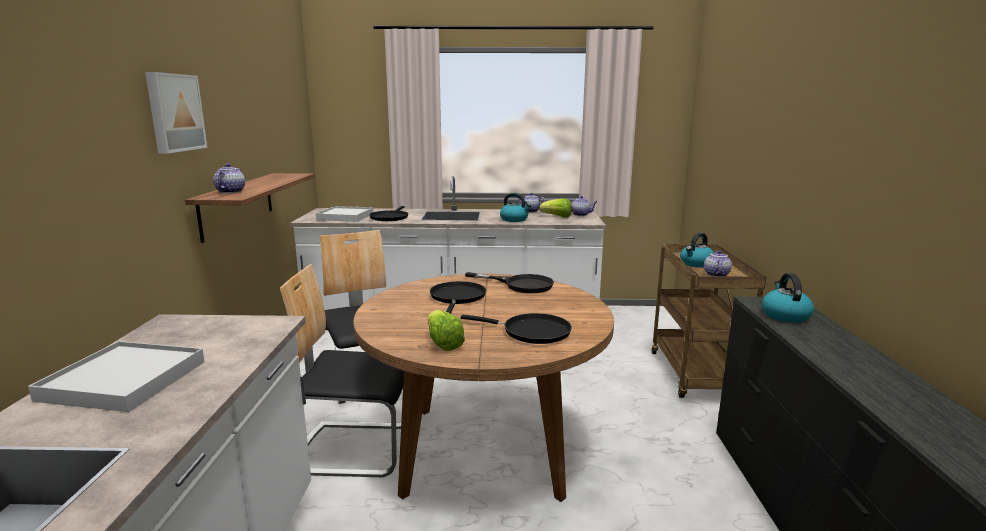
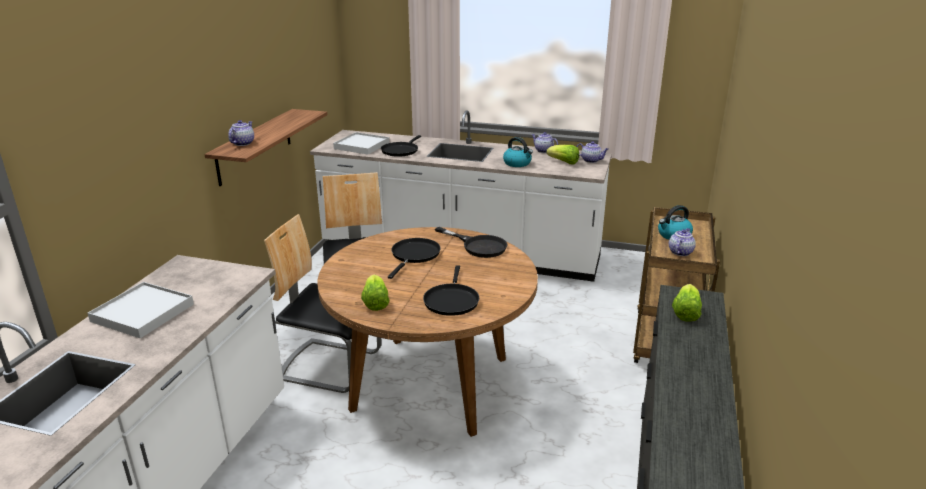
camera: 15 degrees right, 10 degrees up
(174, 112) = (194, 85): picture -> none
(531, 332) = (451, 300): black frying pan -> black frying pan turned 60 degrees clockwise
(785, 315) = (685, 313): kettle -> lettuce

